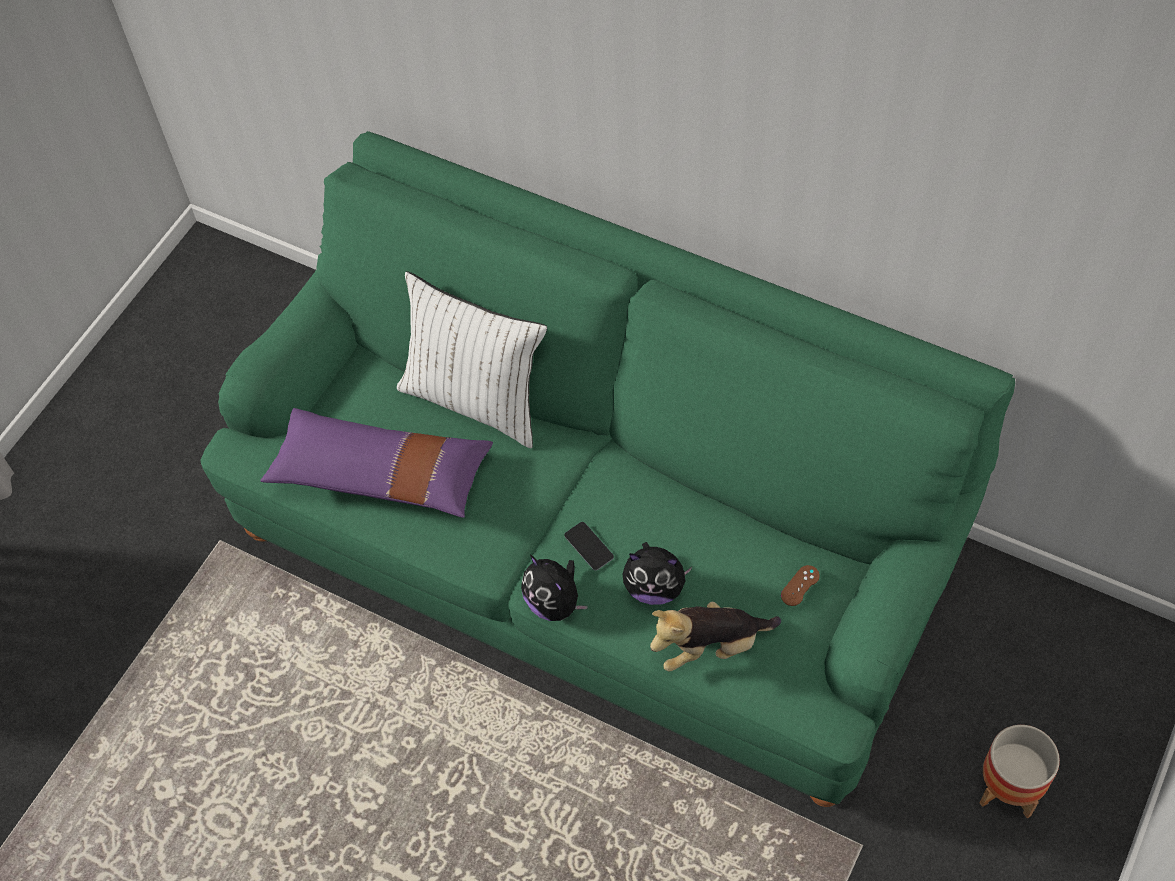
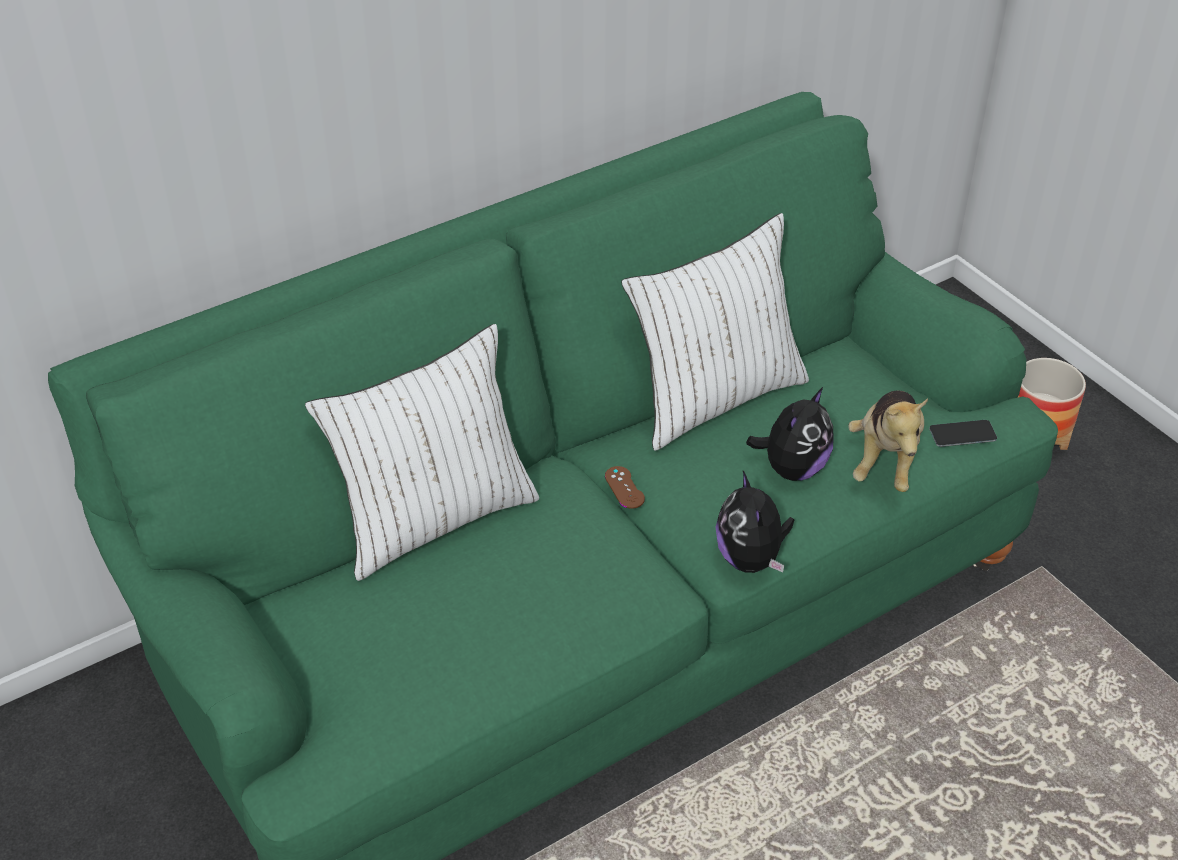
camera: 65 degrees left, 15 degrees down
(381, 474) = (470, 637): purple pillow -> none
(555, 602) = (751, 559): plush toy -> plush toy turned 90 degrees clockwise
(589, 546) = (706, 497): phone -> phone (962, 434)
(703, 503) = (714, 398): none -> white pillow
(800, 585) = (855, 373): brown game controller -> brown game controller (624, 487)

